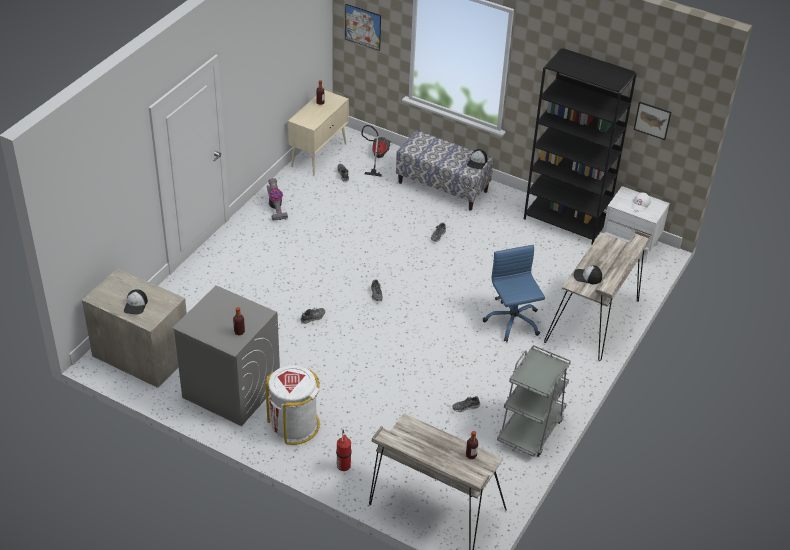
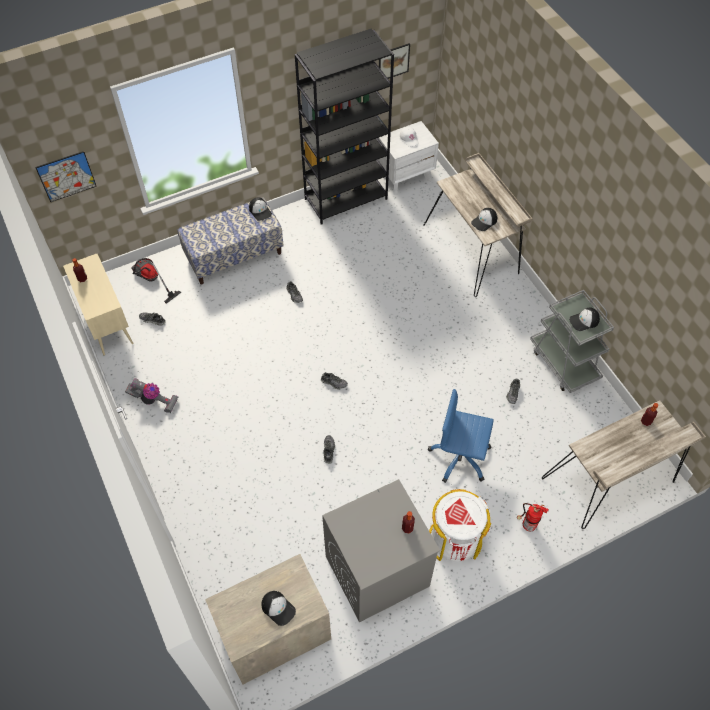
camera: 55 degrees left, 15 degrees up
(512, 322) = (437, 304): blue office chair -> blue office chair (459, 457)
(538, 375) = (584, 321): none -> cap

